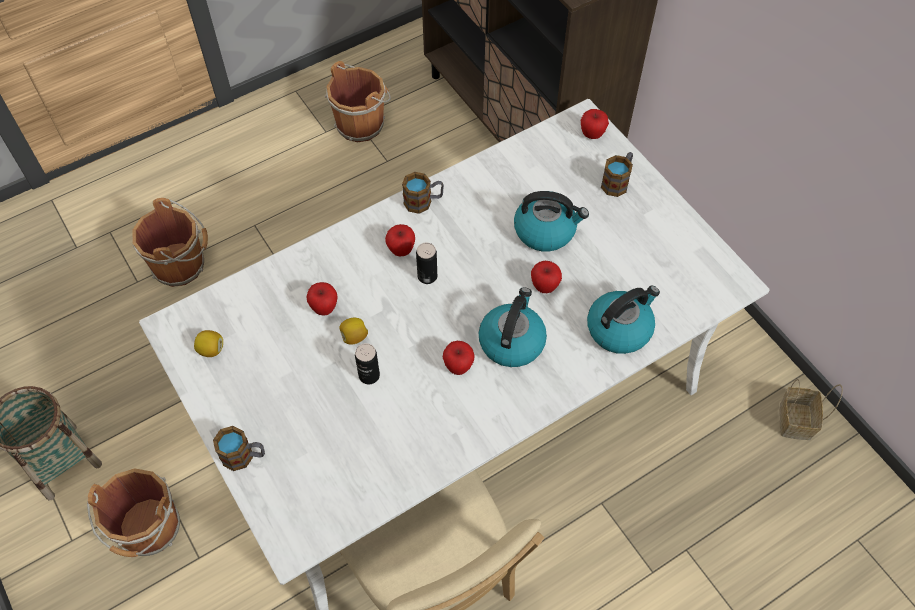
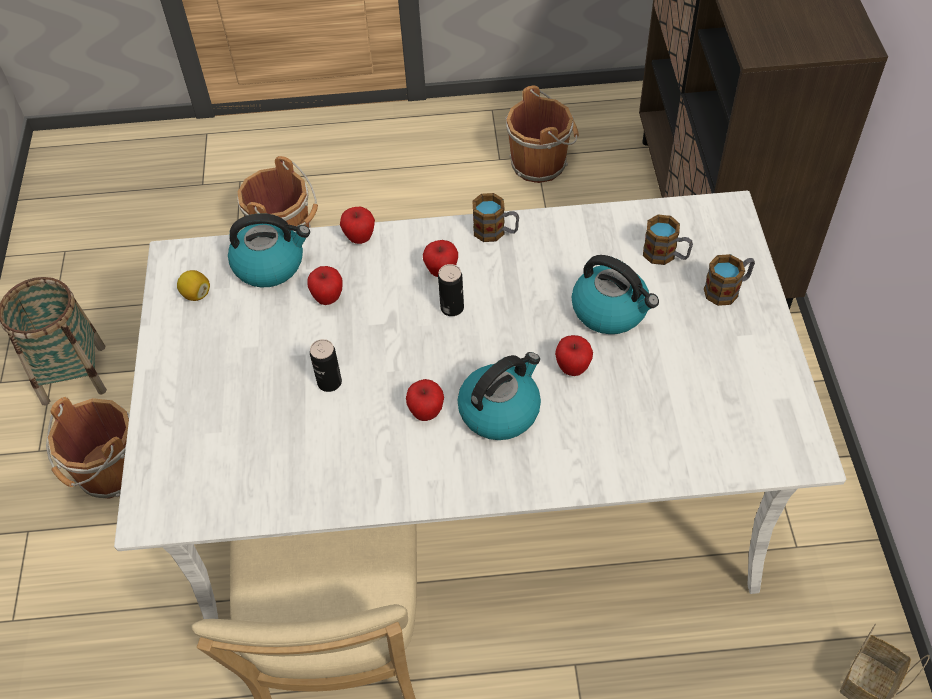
camera: 30 degrees right, 5 degrees down
(244, 456) = (160, 408): mug -> mug (666, 255)
(354, 337) = (339, 338): lemon -> none
(592, 134) = (728, 229): apple -> apple (360, 238)
(619, 328) = (631, 447): kettle -> kettle (270, 264)

